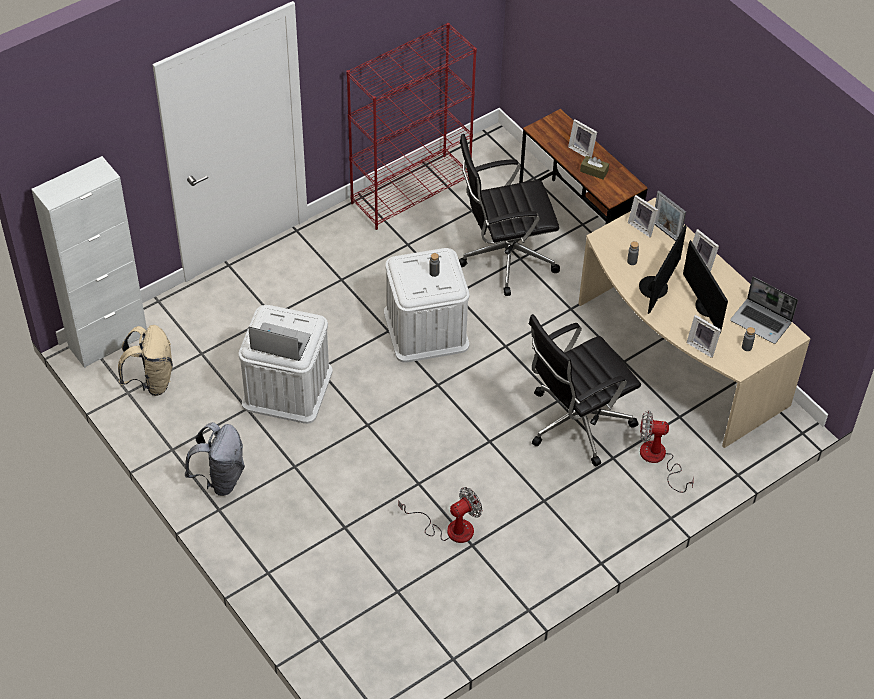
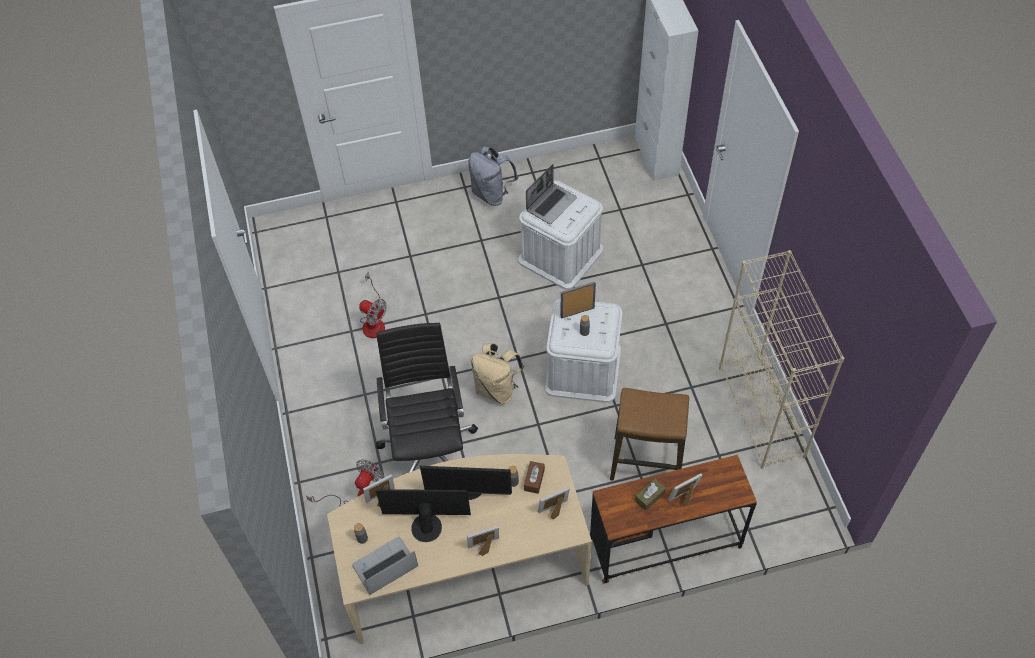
camera: 115 degrees right, 5 degrees up
(151, 381) = (604, 173): beige backpack -> beige backpack (497, 389)
(411, 191) = (762, 412): red bookcase -> beige bookcase
(450, 528) = (373, 321): fan -> fan turned 45 degrees counterclockwise
(504, 257) = (646, 462): black office chair -> stool
(621, 248) = (534, 480): none -> brown tissue box
(656, 289) = (469, 489): monitor -> monitor turned 45 degrees counterclockwise
(666, 233) = (537, 530): picture frame -> picture frame (577, 312)

